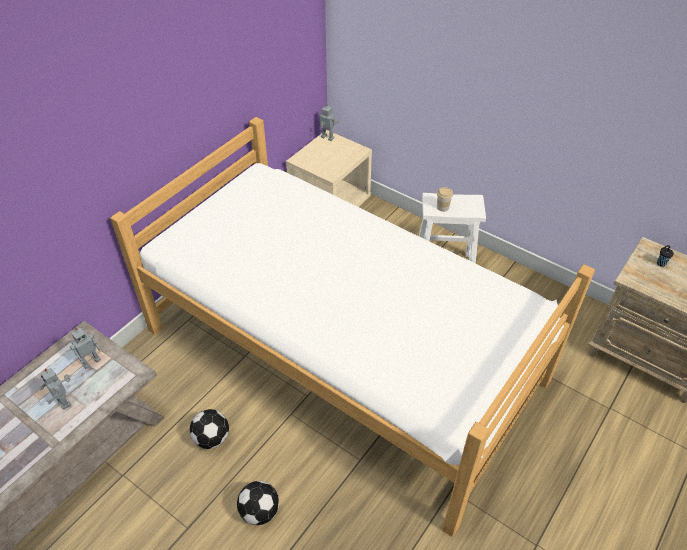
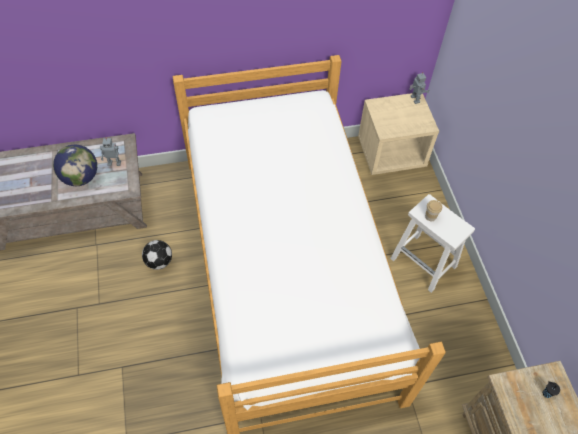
camera: 40 degrees right, 10 degrees up
(65, 401) = (81, 177): toy robot -> globe
(259, 511) = (142, 327): football -> none

